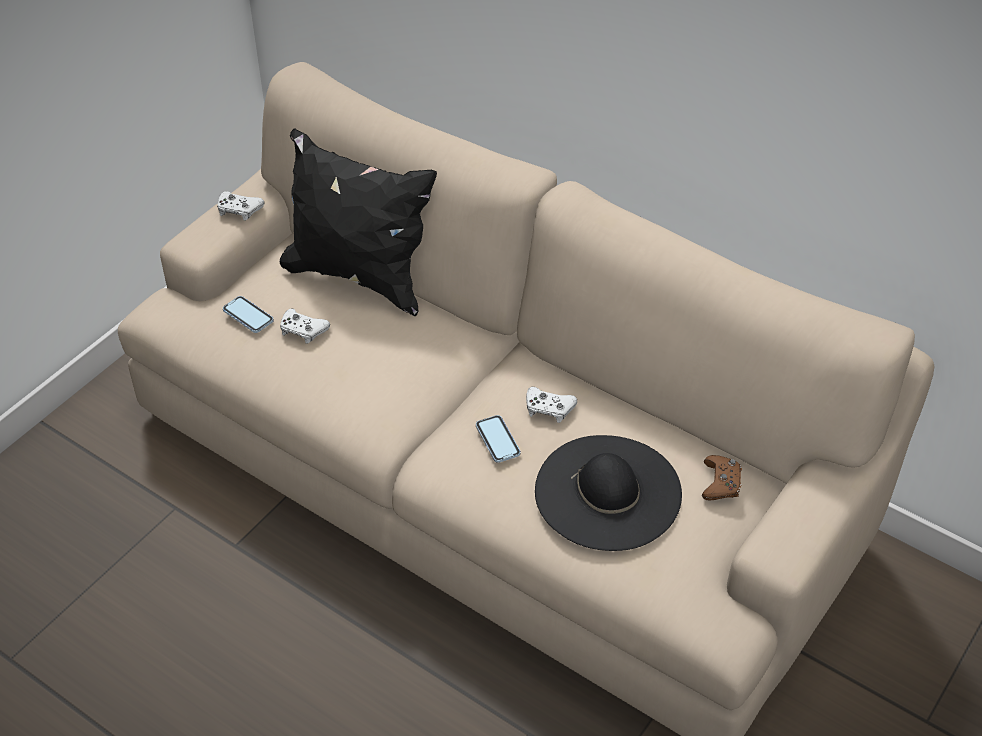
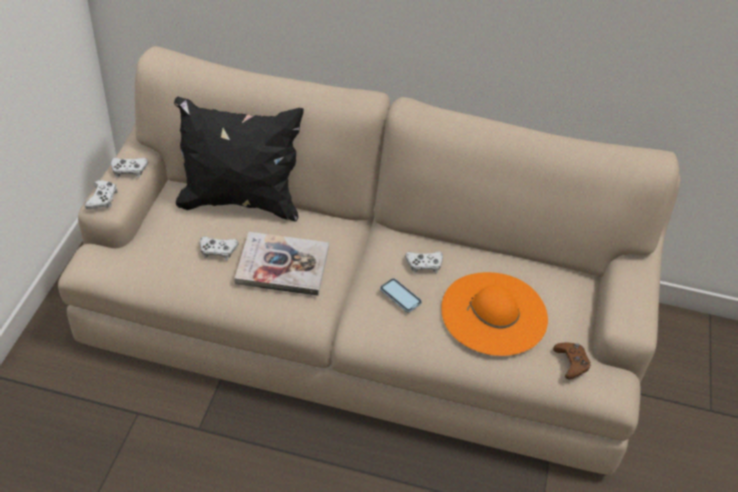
camera: 25 degrees left, 0 degrees up
(193, 237) = (102, 198): none -> white game controller
(248, 316) = (169, 249): phone -> none
(370, 366) = (282, 265): none -> book
(608, 492) = (494, 313): black hat -> orange hat
(721, 483) = (562, 287): brown game controller -> brown game controller (571, 362)

